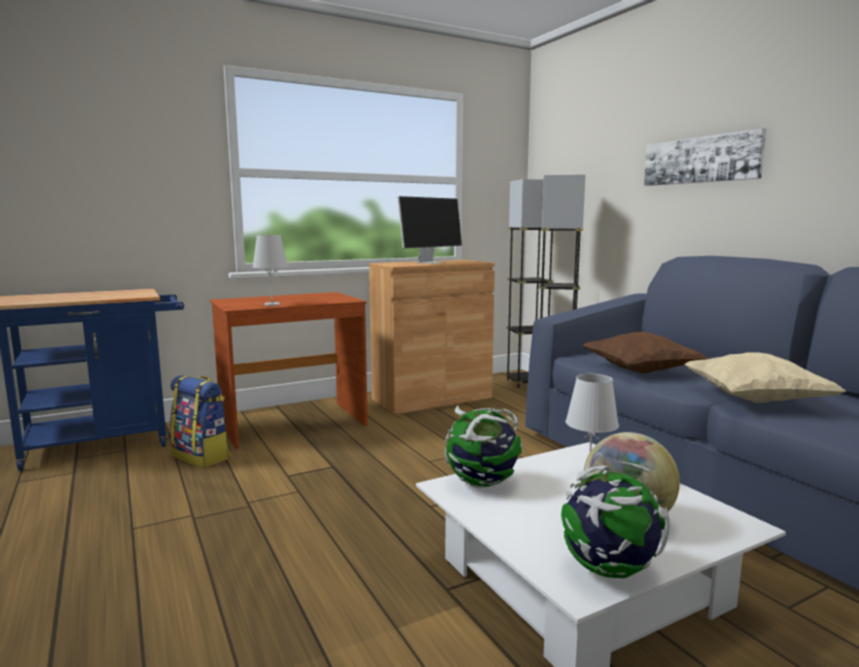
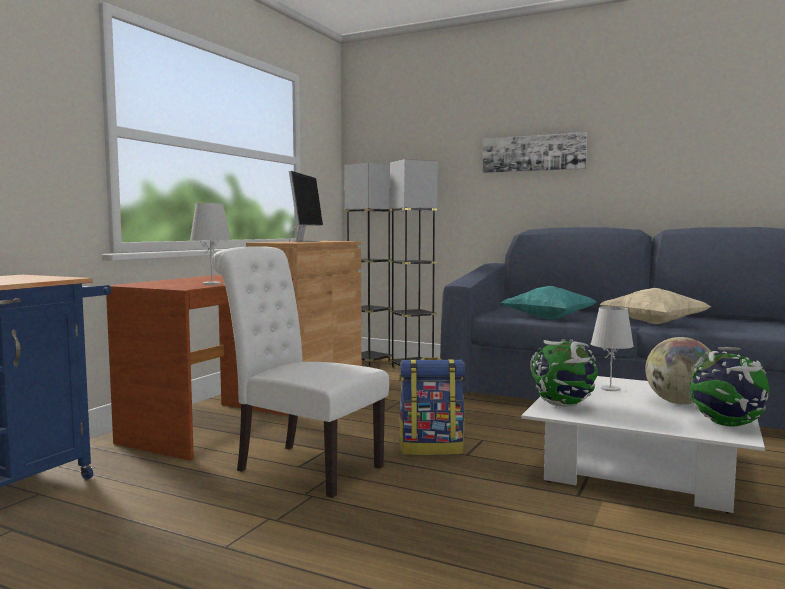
camera: 35 degrees left, 5 degrees down
(202, 457) = (165, 475): backpack -> backpack (432, 448)
(288, 477) = (301, 467): none -> white chair
(640, 371) = (548, 319): brown pillow -> turquoise pillow

